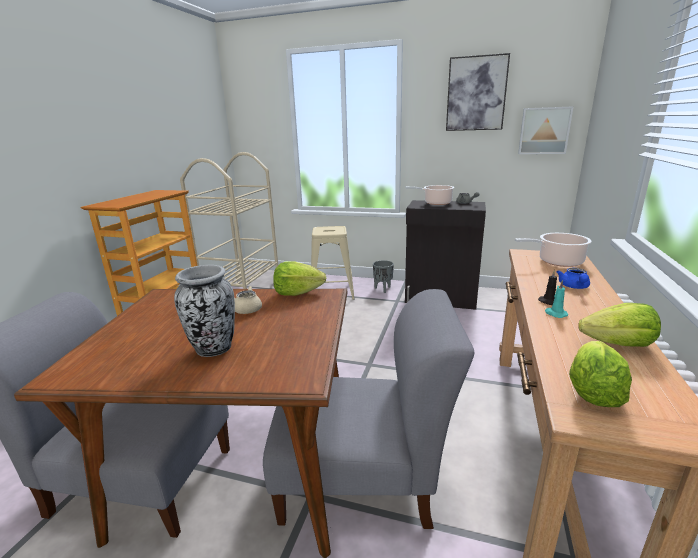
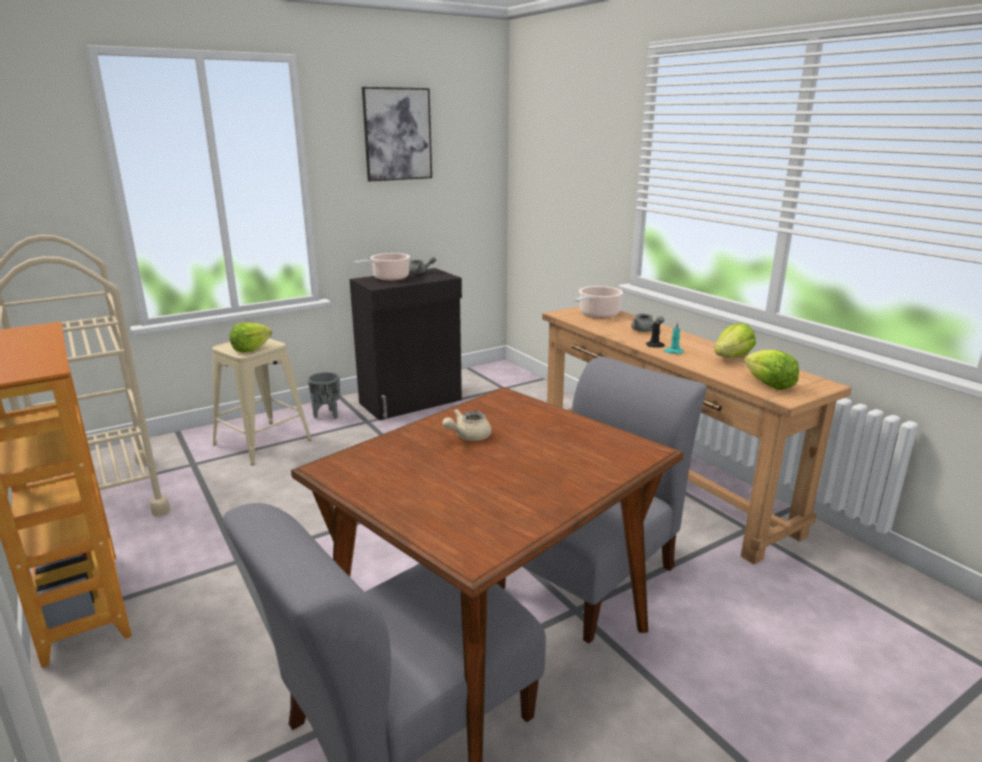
camera: 50 degrees left, 0 degrees up
(214, 349) = (540, 470): vase -> none
(297, 293) = (475, 405): lettuce -> lettuce (251, 349)
(544, 131) = (471, 178): picture -> none
(574, 287) = (645, 330): blue teapot -> grey teapot

